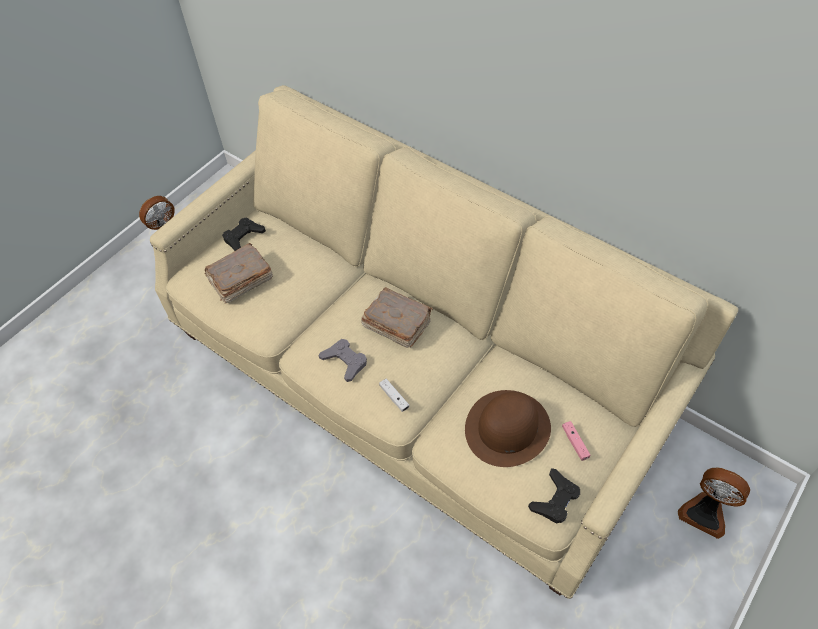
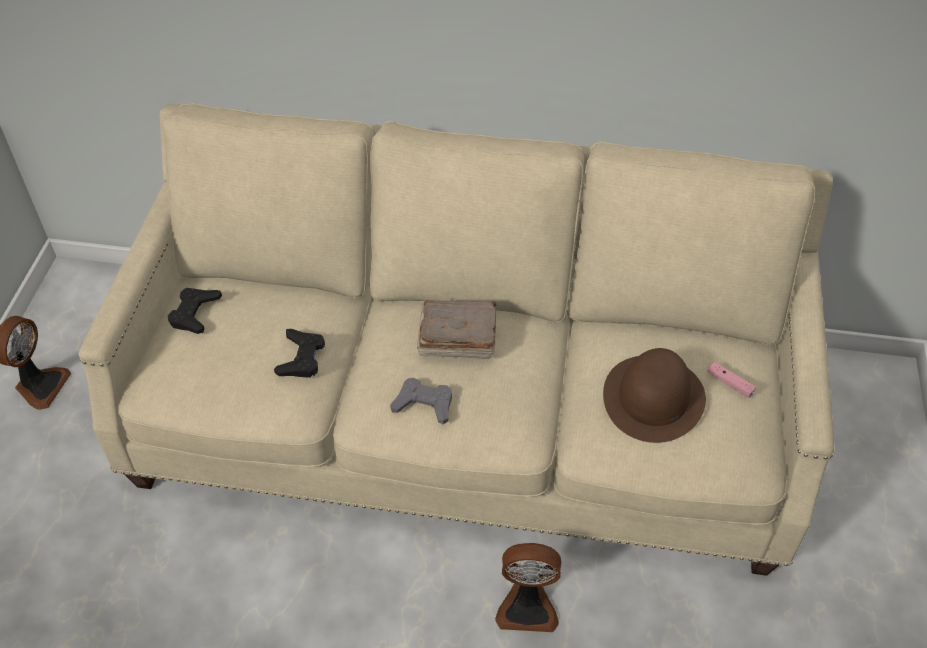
camera: 30 degrees left, 5 degrees down
(240, 281) = (226, 365): brown book -> none
(394, 397) = (508, 419): white game controller -> none
(555, 499) = (749, 447): black game controller -> black game controller (301, 358)
(704, 512) = (851, 423): fan -> fan (527, 606)

